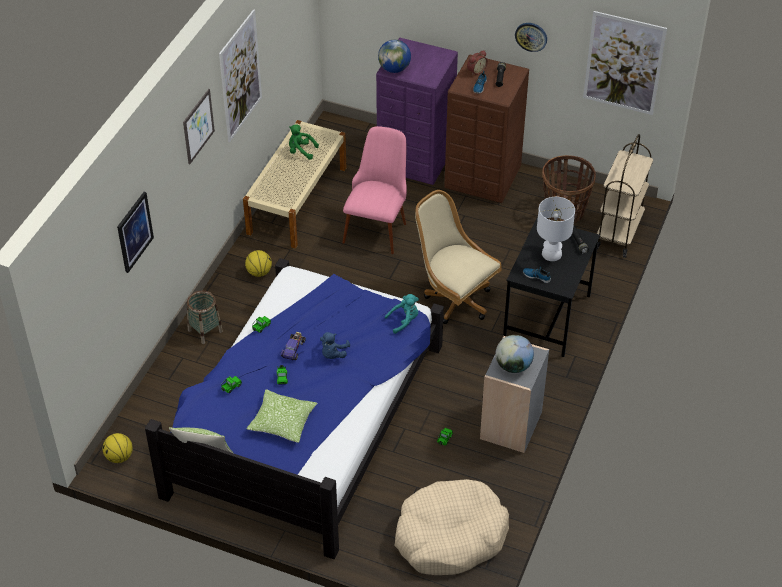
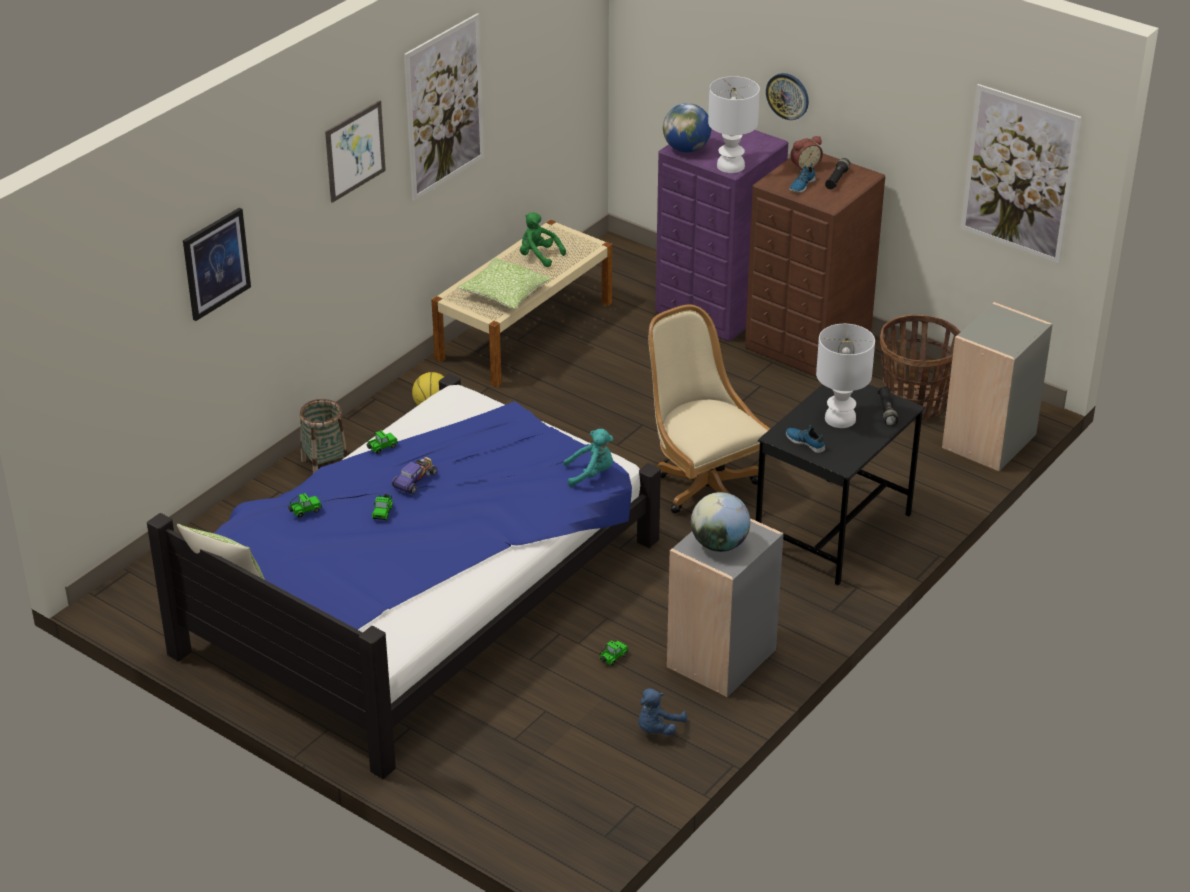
camera: 15 degrees right, 10 degrees down
(119, 457) = (137, 595): basketball -> none
(282, 422) = (359, 566): pillow -> pillow (505, 293)
(333, 354) = (469, 496): blue plush toy -> blue plush toy (657, 729)
(378, 225) = (627, 378): pink chair -> none
(428, 78) = (731, 165): none -> white table lamp
(450, 536) = (568, 783): beige dog bed -> none
(531, 36) = (890, 123): wall clock -> wall clock (788, 96)
(619, 231) = (989, 441): beige cart -> grey bookcase

